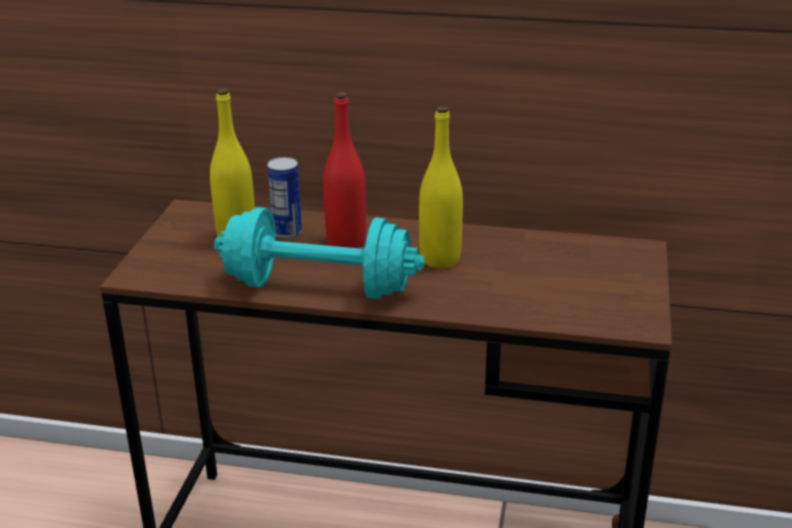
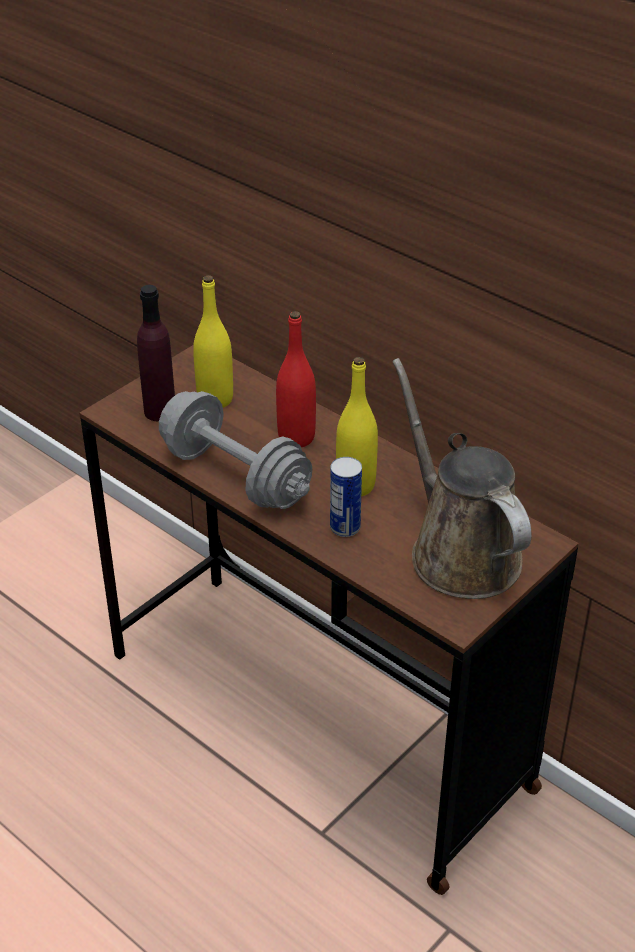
camera: 30 degrees right, 10 degrees up
(188, 261) = (160, 411): none -> purple bottle
(287, 233) = (257, 410): can -> can (345, 527)
(319, 287) = (235, 476): turquoise dumbbell -> grey dumbbell
(582, 276) = (459, 551): none -> brown watering can

